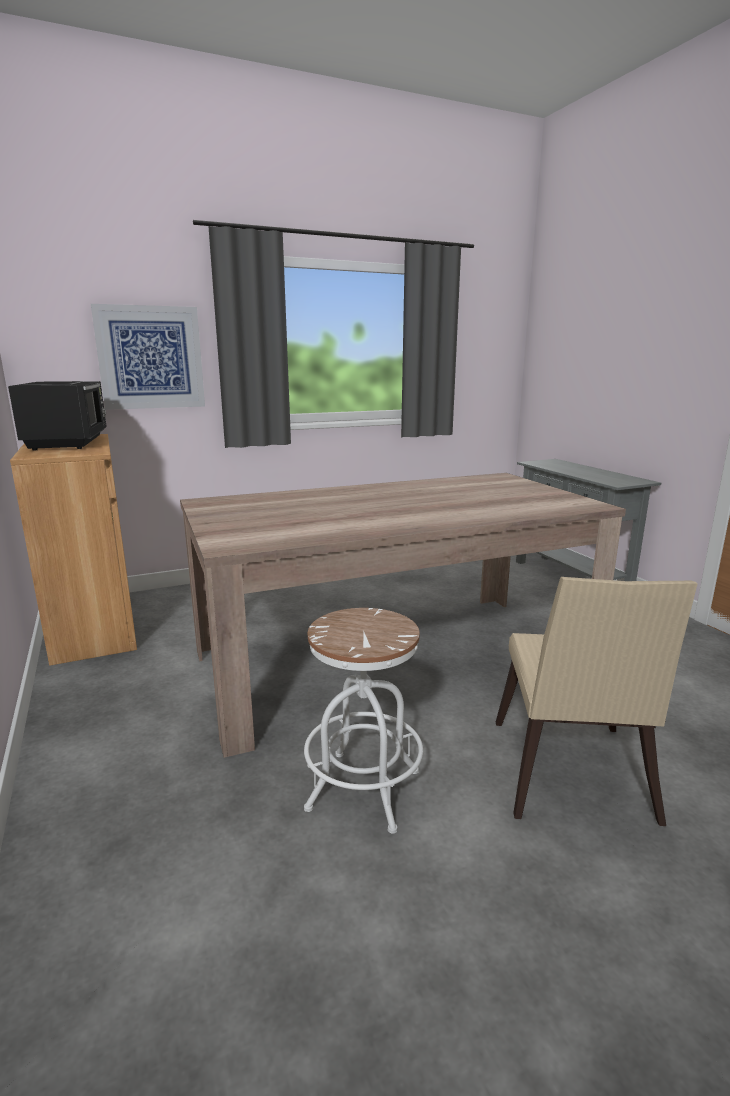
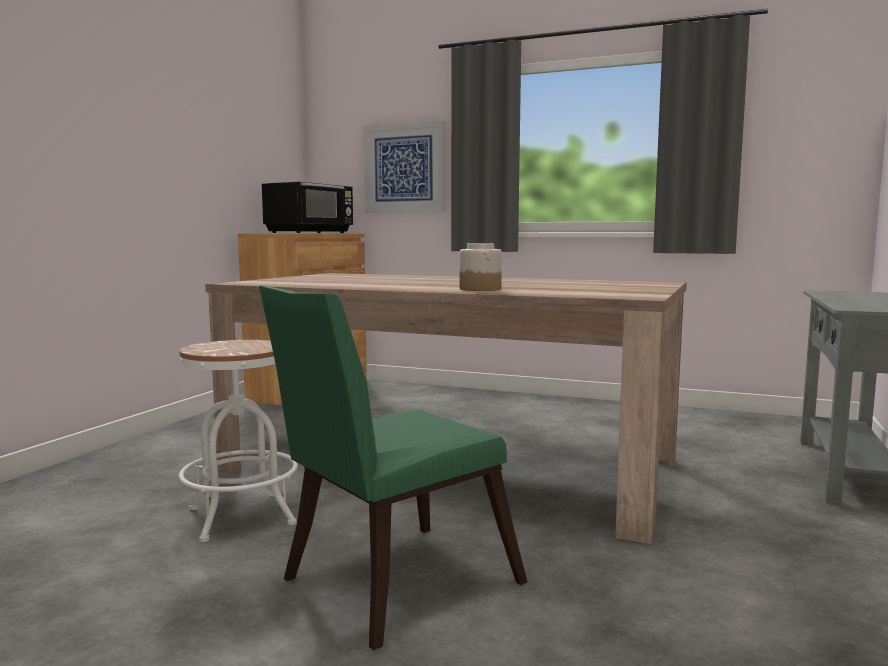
camera: 45 degrees right, 10 degrees down
(475, 513) = (480, 289): none -> jar
(569, 777) = (388, 585): beige chair -> green chair

